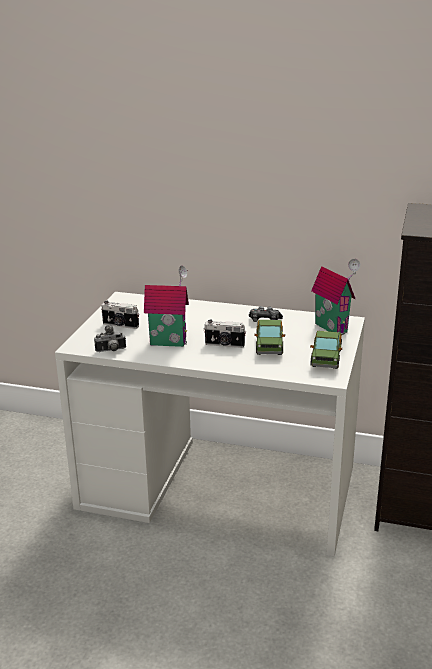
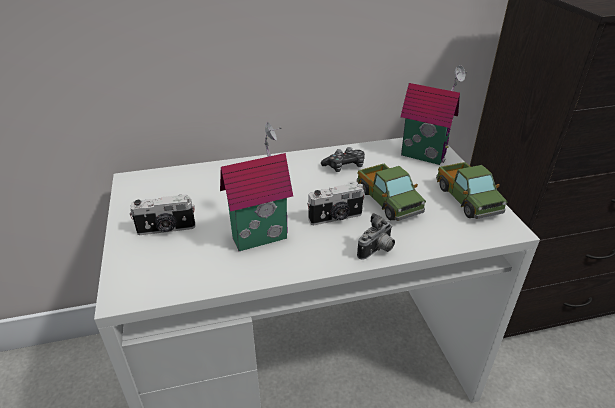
camera: 30 degrees left, 10 degrees up
(111, 351) = (189, 283): camera -> camera (377, 250)

